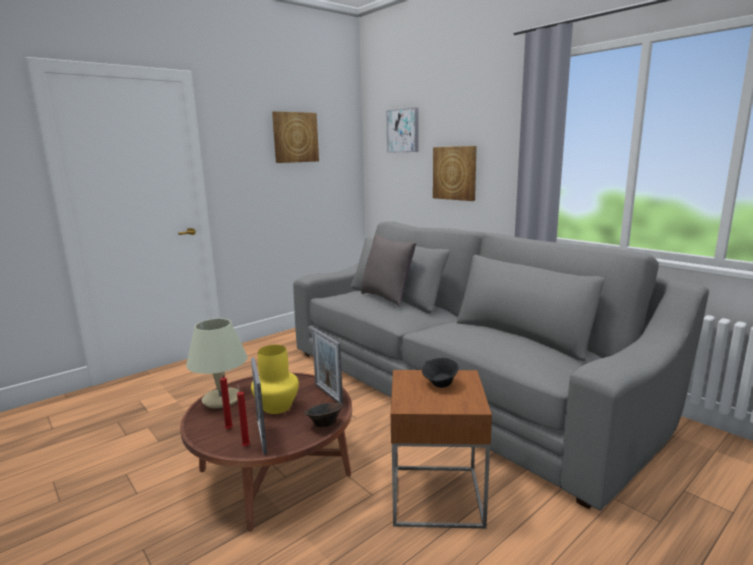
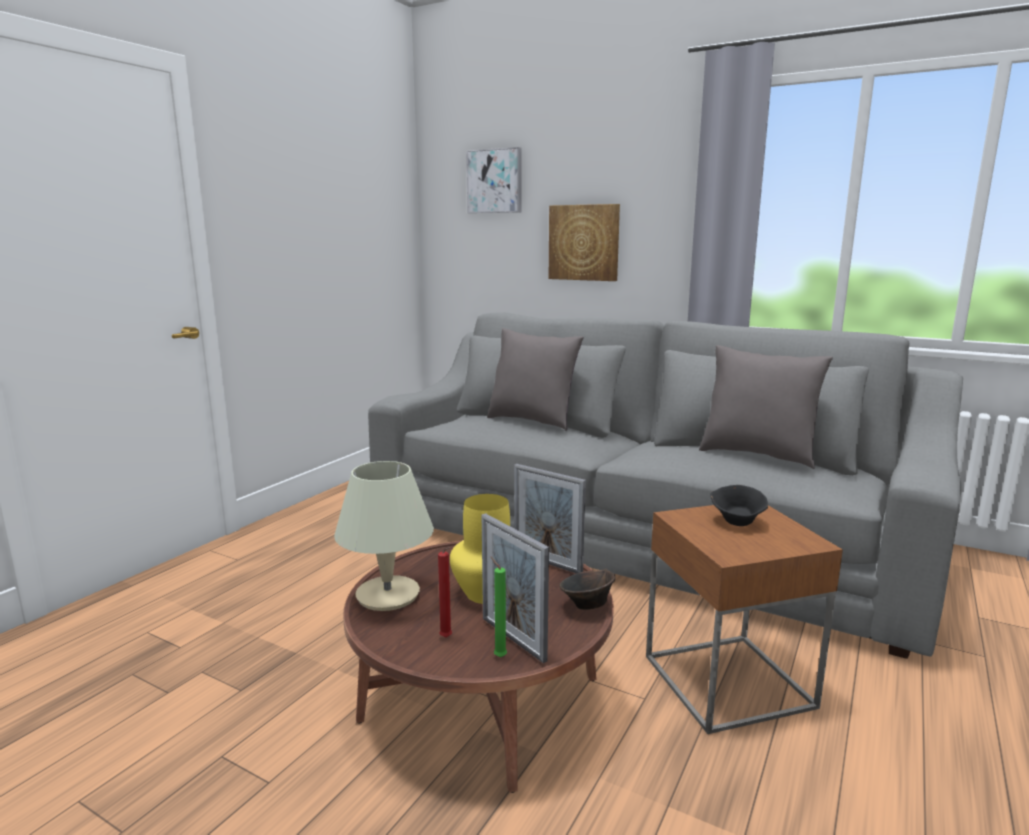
camera: 20 degrees left, 0 degrees up
(245, 445) = (498, 656): red candle -> green candle
(295, 137) = (334, 183): picture -> none
(513, 337) = (757, 455): none -> grey pillow

